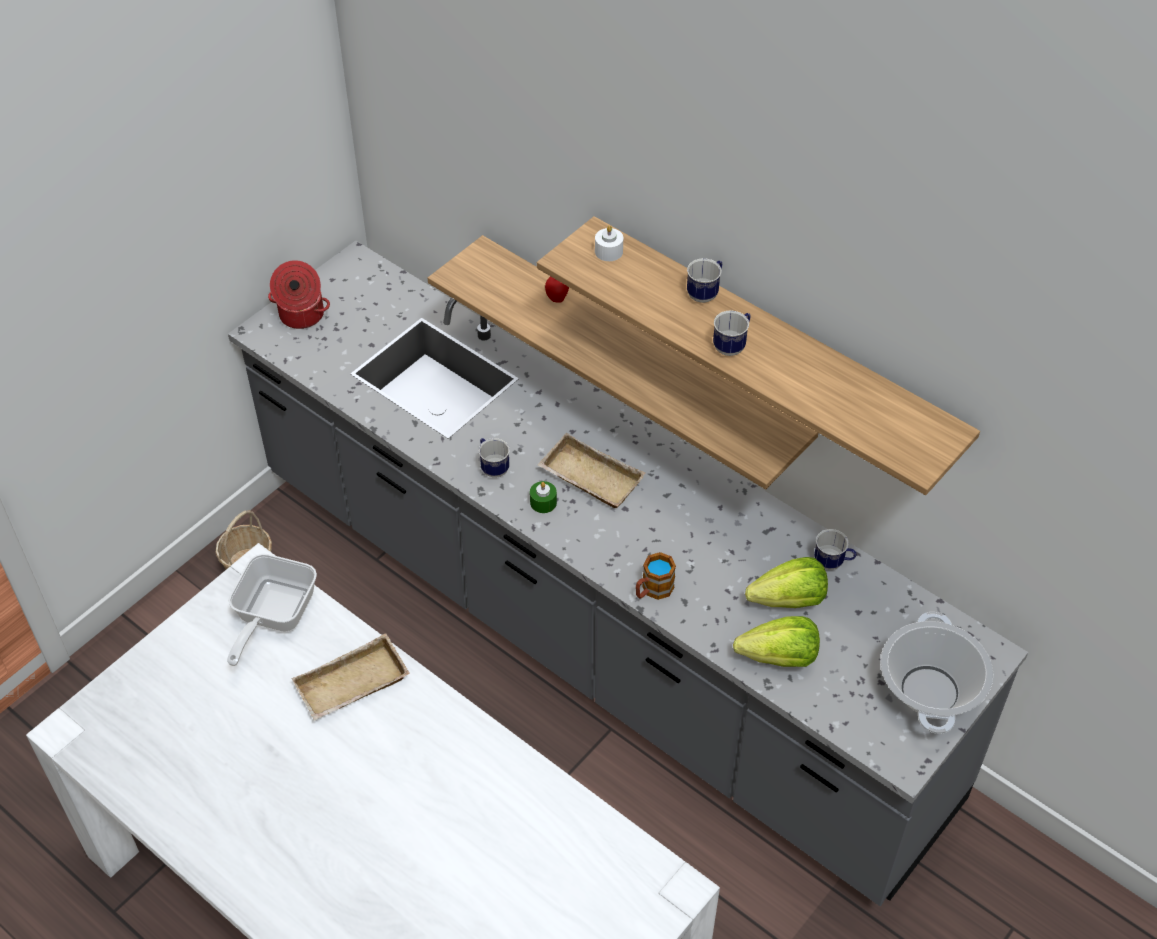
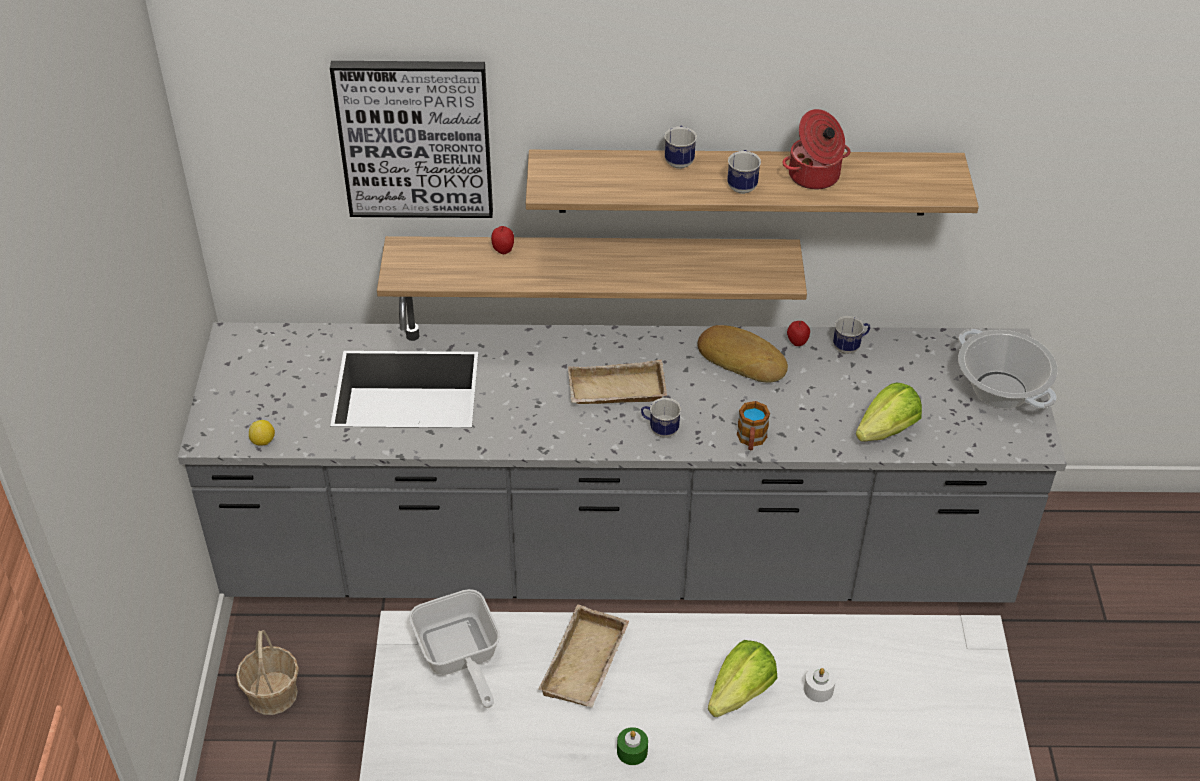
camera: 40 degrees left, 5 degrees down
(293, 357) = (263, 441): none -> lemon
(301, 315) = (232, 406): cooking pot -> cooking pot (814, 176)
(492, 467) = (532, 427): mug -> mug (659, 430)
(507, 158) = (415, 138): none -> picture
(543, 502) = (601, 429): green candle -> green candle (632, 751)
(608, 251) = (572, 168): white candle -> white candle (818, 689)
(724, 515) = (742, 359): none -> bread
(788, 530) = (797, 343): none -> apple
(789, 600) = (850, 389): lettuce -> lettuce (740, 693)

